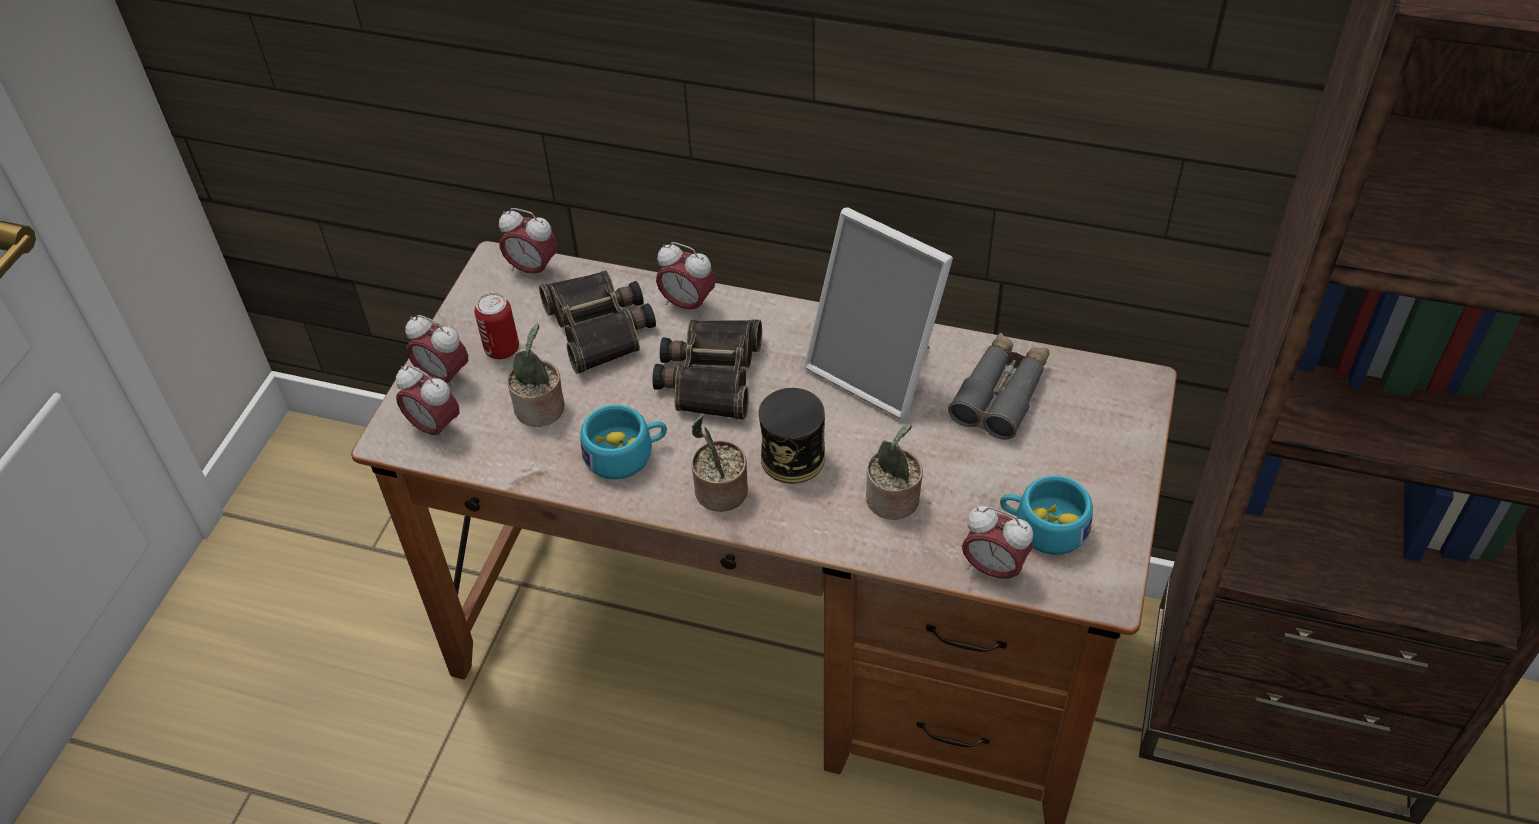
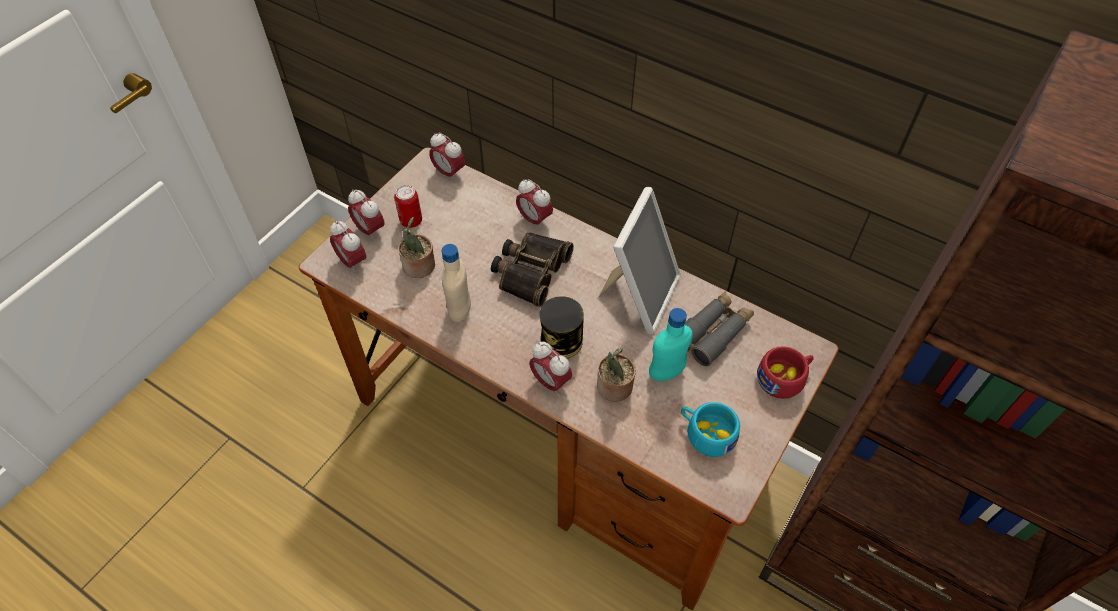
camera: 15 degrees right, 5 degrees up
(601, 327) = (476, 221): binoculars -> none
(626, 454) = (459, 310): turquoise cup -> beige bottle
(719, 494) = (506, 352): potted plant -> none
(878, 369) = (639, 295): picture frame -> picture frame turned 120 degrees counterclockwise
(957, 461) = (666, 372): none -> turquoise bottle
(993, 569) = (662, 453): alarm clock -> alarm clock (550, 382)
(1120, 428) = (784, 378): none -> red cup

